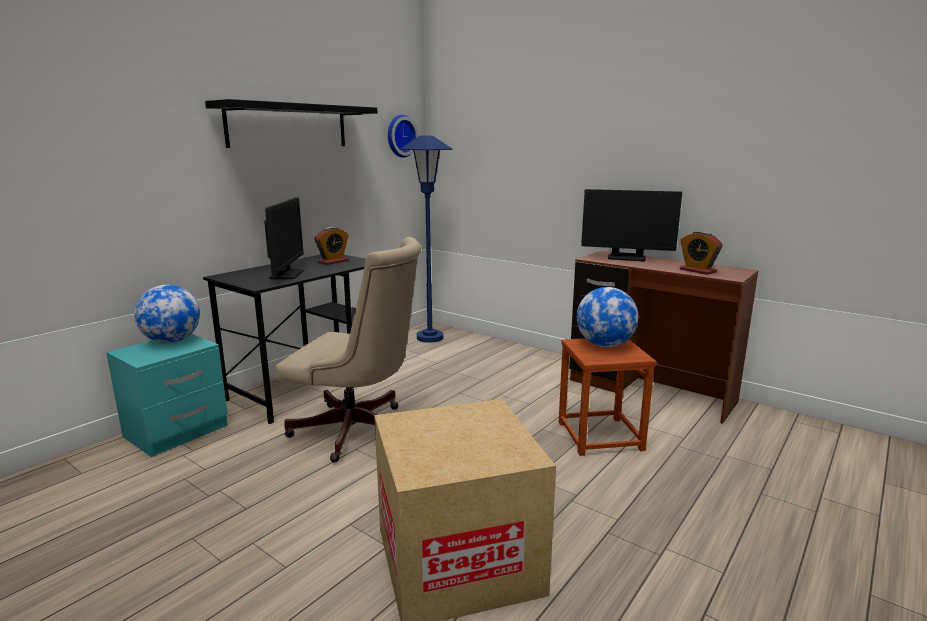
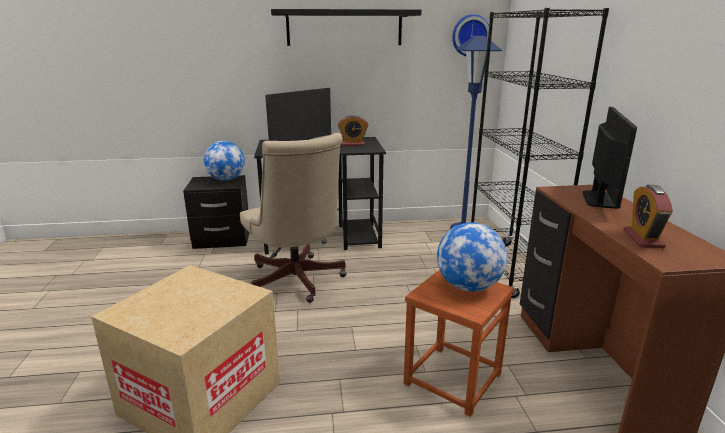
camera: 45 degrees right, 5 degrees up
(177, 432) = (222, 239): turquoise nightstand -> black nightstand
(511, 353) = (509, 269): none -> black bookcase
(626, 258) = (600, 199): monitor -> monitor turned 135 degrees counterclockwise

